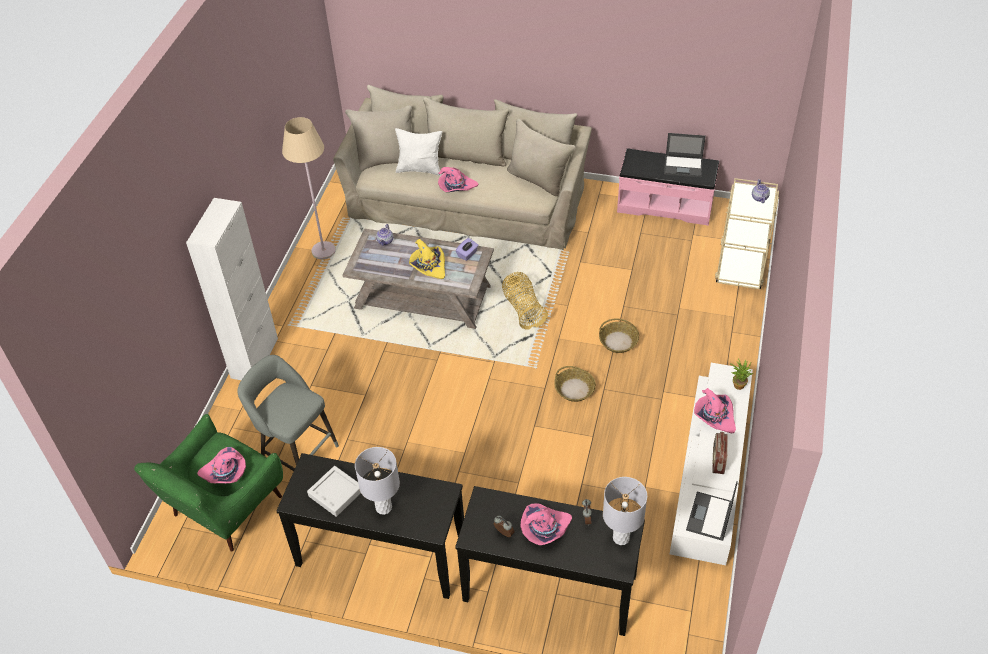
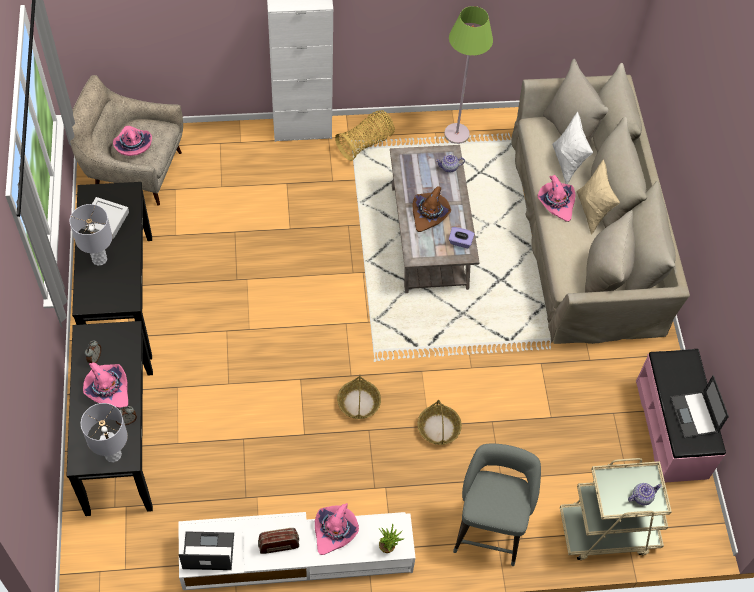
camera: 65 degrees right, 10 degrees up
(223, 510) = (133, 170): green armchair -> beige armchair
(296, 452) = (208, 199): grey stool -> grey stool (489, 527)
(323, 251) = (456, 134): beige floor lamp -> green floor lamp
(429, 266) = (430, 214): yellow hat -> brown hat
(475, 168) = (592, 212): none -> beige pillow
(523, 309) = (449, 328): basket -> basket (366, 143)

